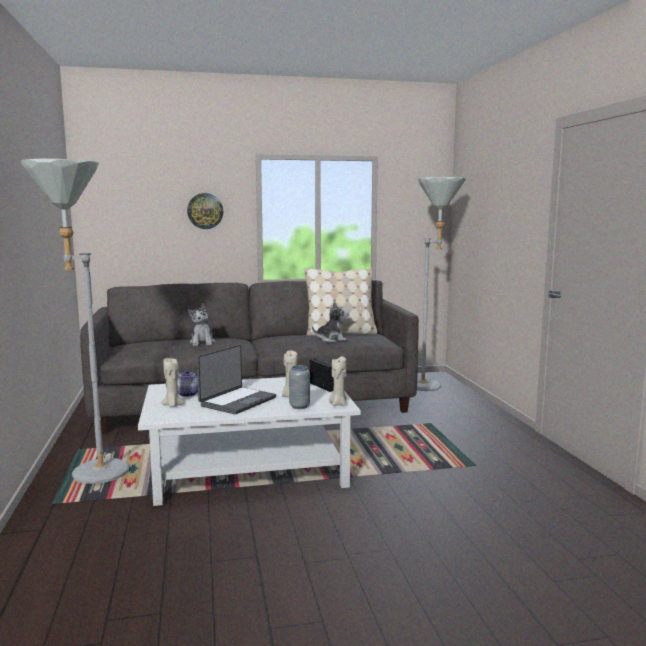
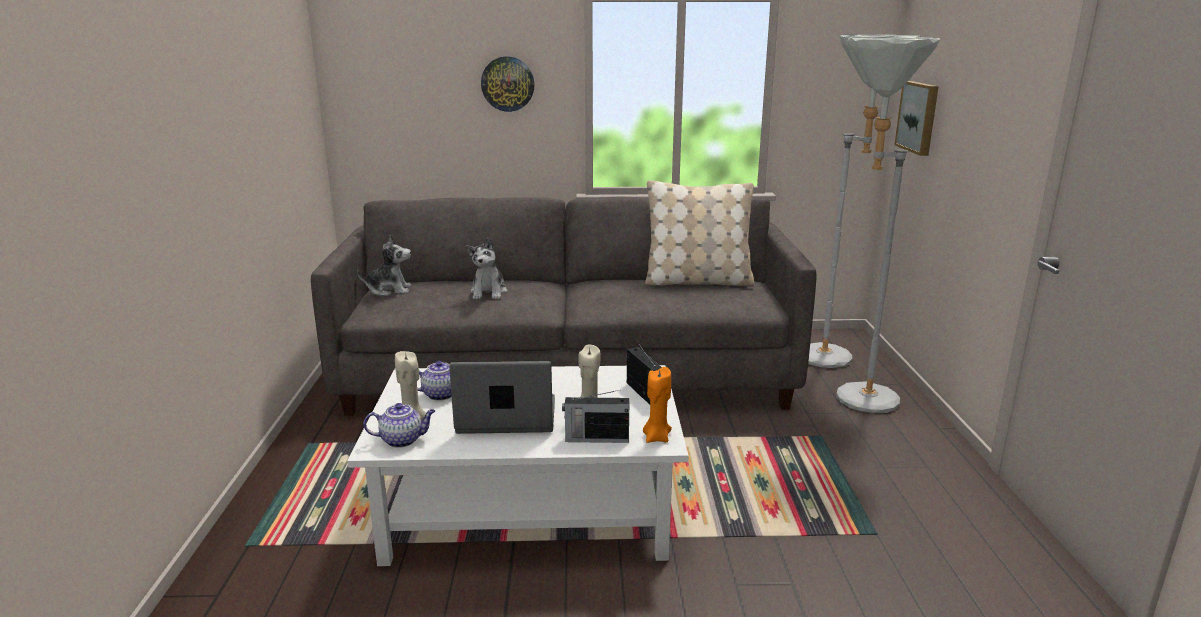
camera: 10 degrees right, 10 degrees up
(89, 473) = (310, 490): grey floor lamp -> grey floor lamp (853, 398)
(171, 414) = (403, 440): none -> teapot
(237, 401) = (506, 418): laptop -> laptop turned 135 degrees counterclockwise
(299, 406) = (595, 438): grey vase -> radio
(331, 340) = (679, 296): plush toy -> plush toy (389, 290)
(338, 404) = (656, 437): beige candle -> orange candle
(468, 228) = (919, 117): none -> picture

